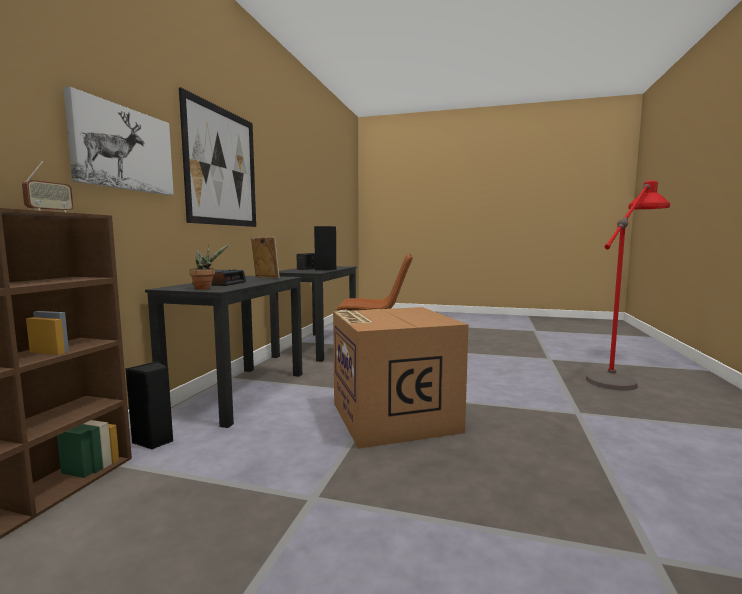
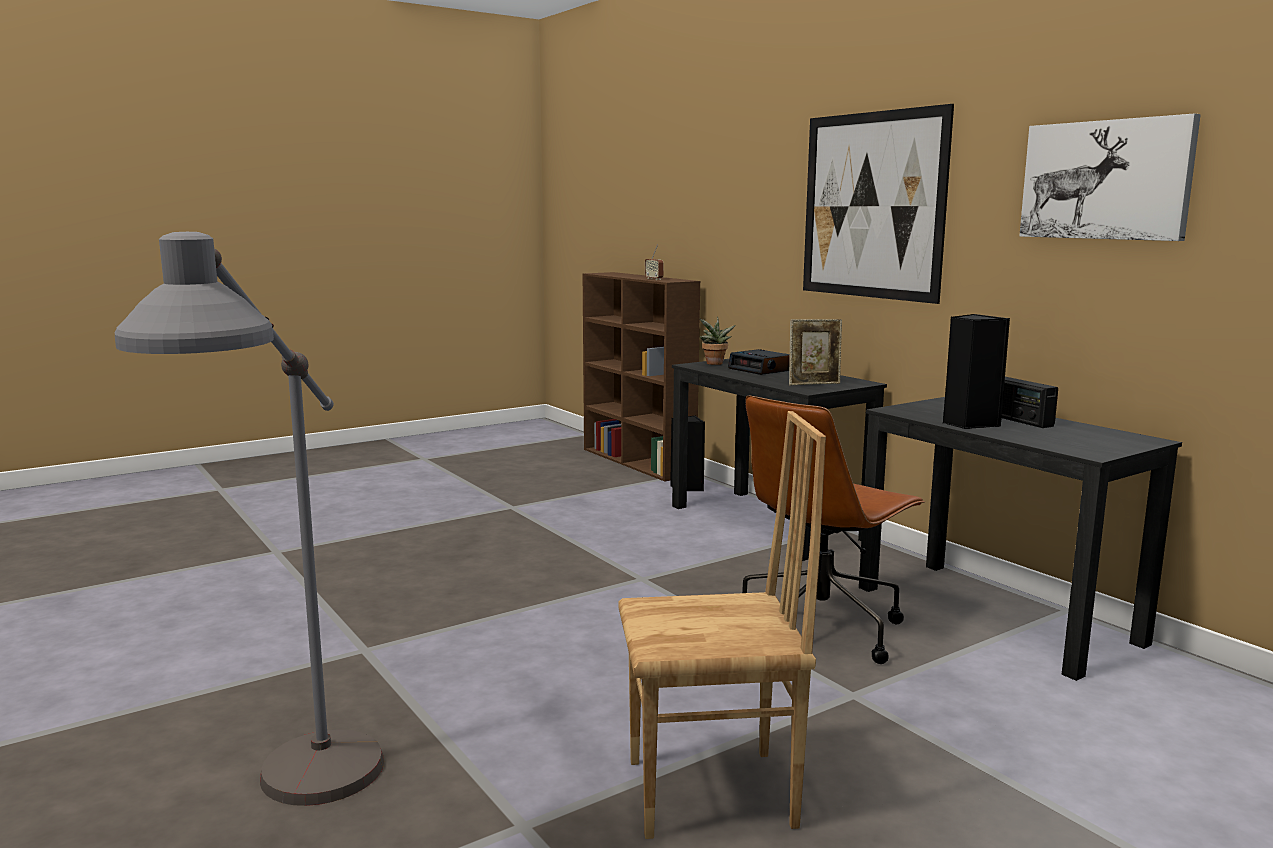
camera: 130 degrees right, 5 degrees up
(123, 149) = (747, 215): picture -> picture (1105, 180)
(392, 416) = (572, 560): cardboard box -> none
(492, 350) = (712, 795): none -> brown chair
(621, 375) = (298, 822): red floor lamp -> grey floor lamp

